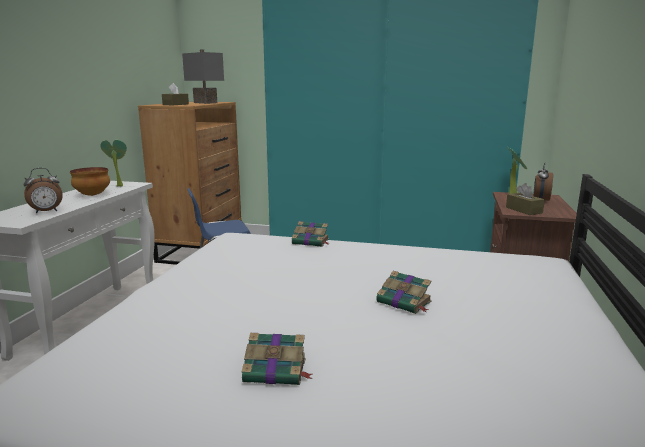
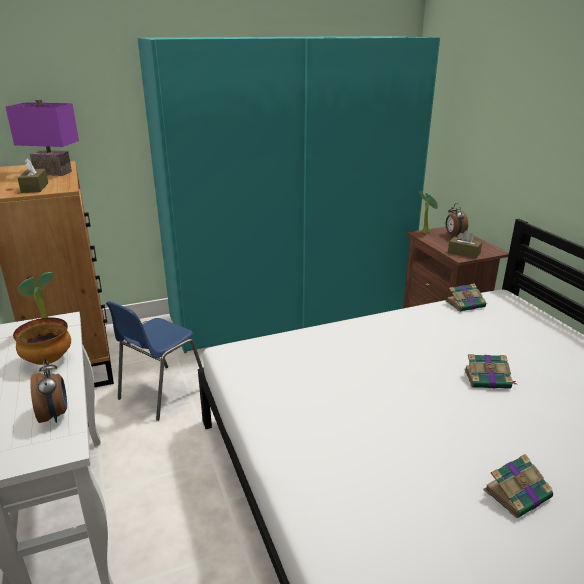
camera: 35 degrees left, 10 degrees up
(46, 212) = (55, 415): alarm clock -> alarm clock turned 45 degrees counterclockwise
(206, 103) = (54, 172): grey table lamp -> purple table lamp
(311, 242) = (315, 334): book -> book (466, 304)

